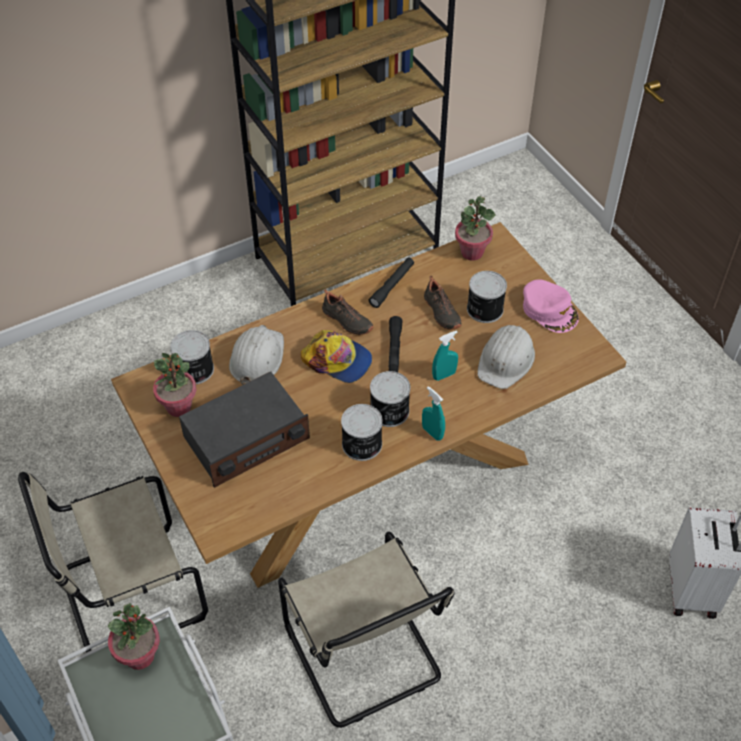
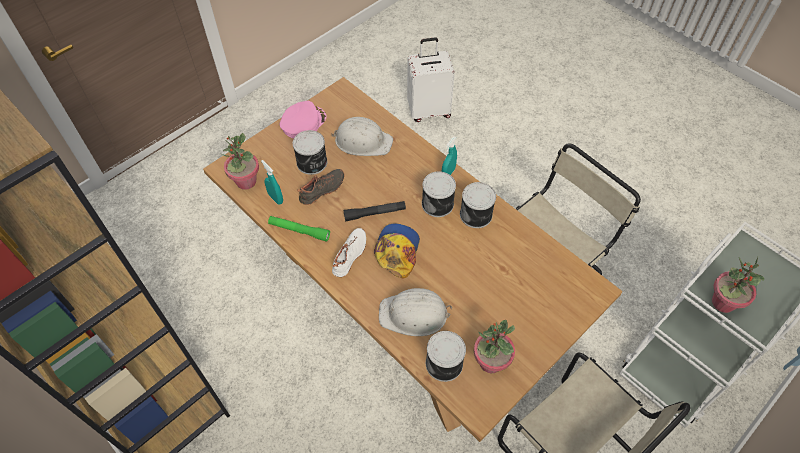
camera: 105 degrees left, 5 degrees up
(246, 439) = (503, 296): radio -> none
(346, 321) = (350, 255): black shoe -> white shoe
(392, 286) = (299, 231): black flashlight -> green flashlight
(444, 375) = (390, 176): turquoise spray bottle -> turquoise spray bottle (275, 198)

